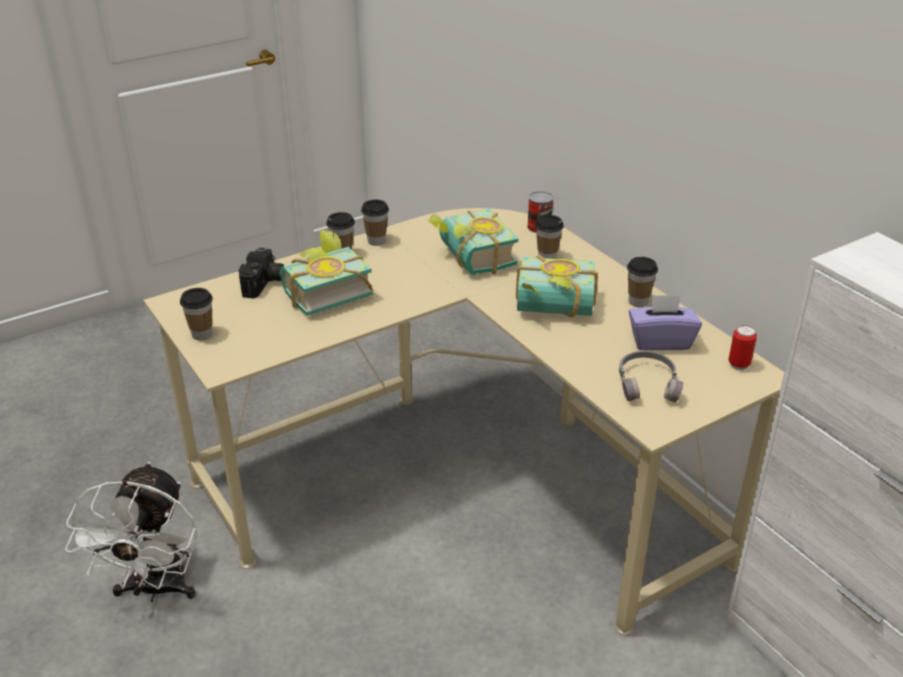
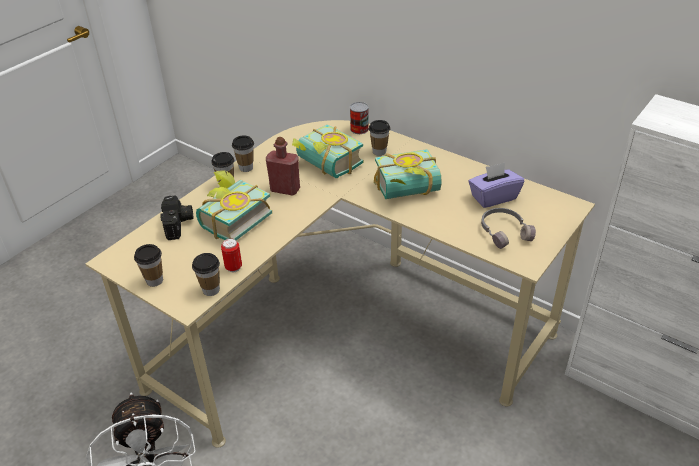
camera: 20 degrees left, 5 degrees up
(406, 274) = (285, 189): none -> red bottle
(638, 302) = (461, 171): cup -> cup (211, 290)
(739, 365) = (553, 202): can -> can (233, 267)

